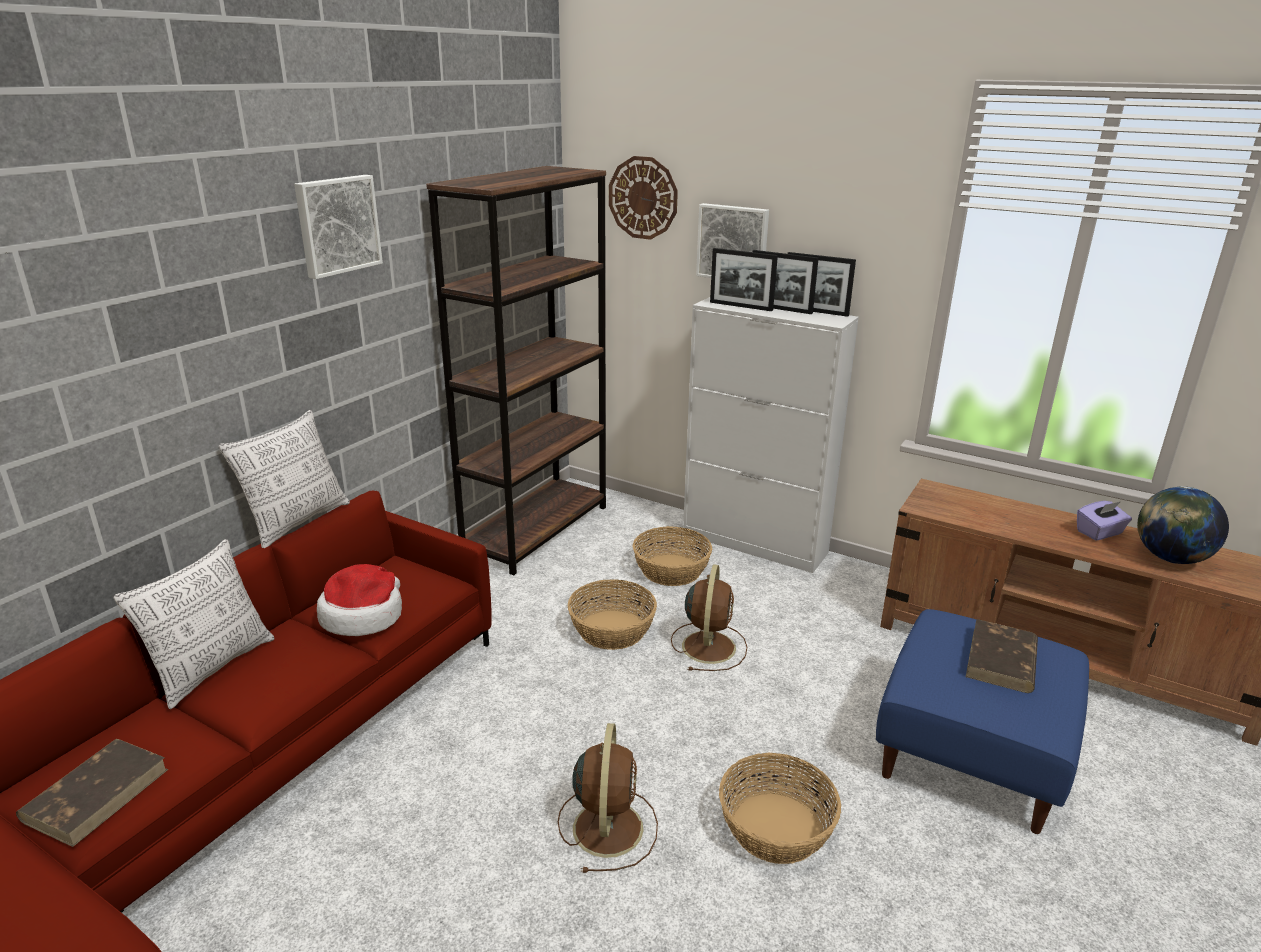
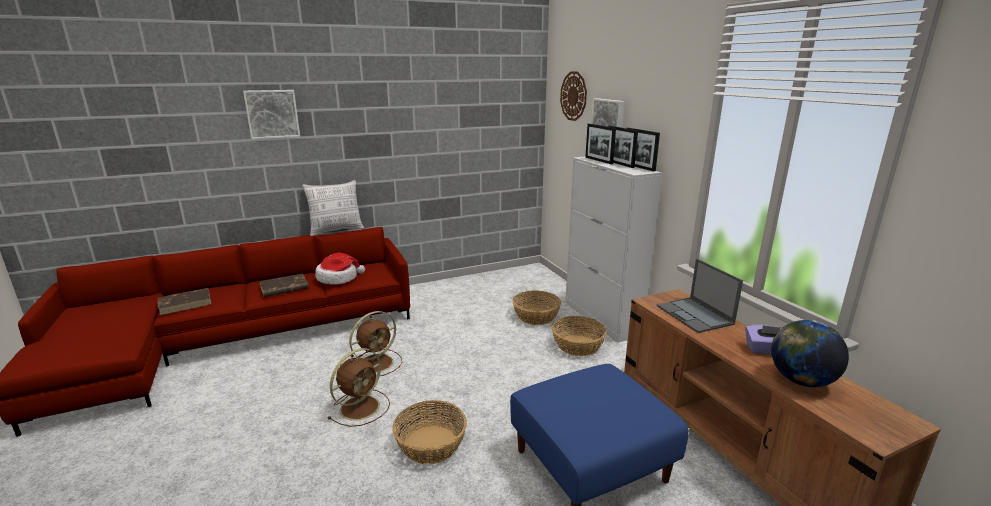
camera: 35 degrees right, 5 degrees down
(213, 667) = (269, 279): pillow -> none
(337, 225) = (380, 93): picture -> picture (272, 114)
(537, 530) = (492, 280): brown bookcase -> none
(612, 629) = (471, 331): basket -> basket (578, 345)
(709, 645) = (509, 355): brown fan -> brown fan (377, 363)
(987, 510) = (695, 315): none -> laptop
(1001, 661) = (608, 402): brown book -> brown book (284, 288)

